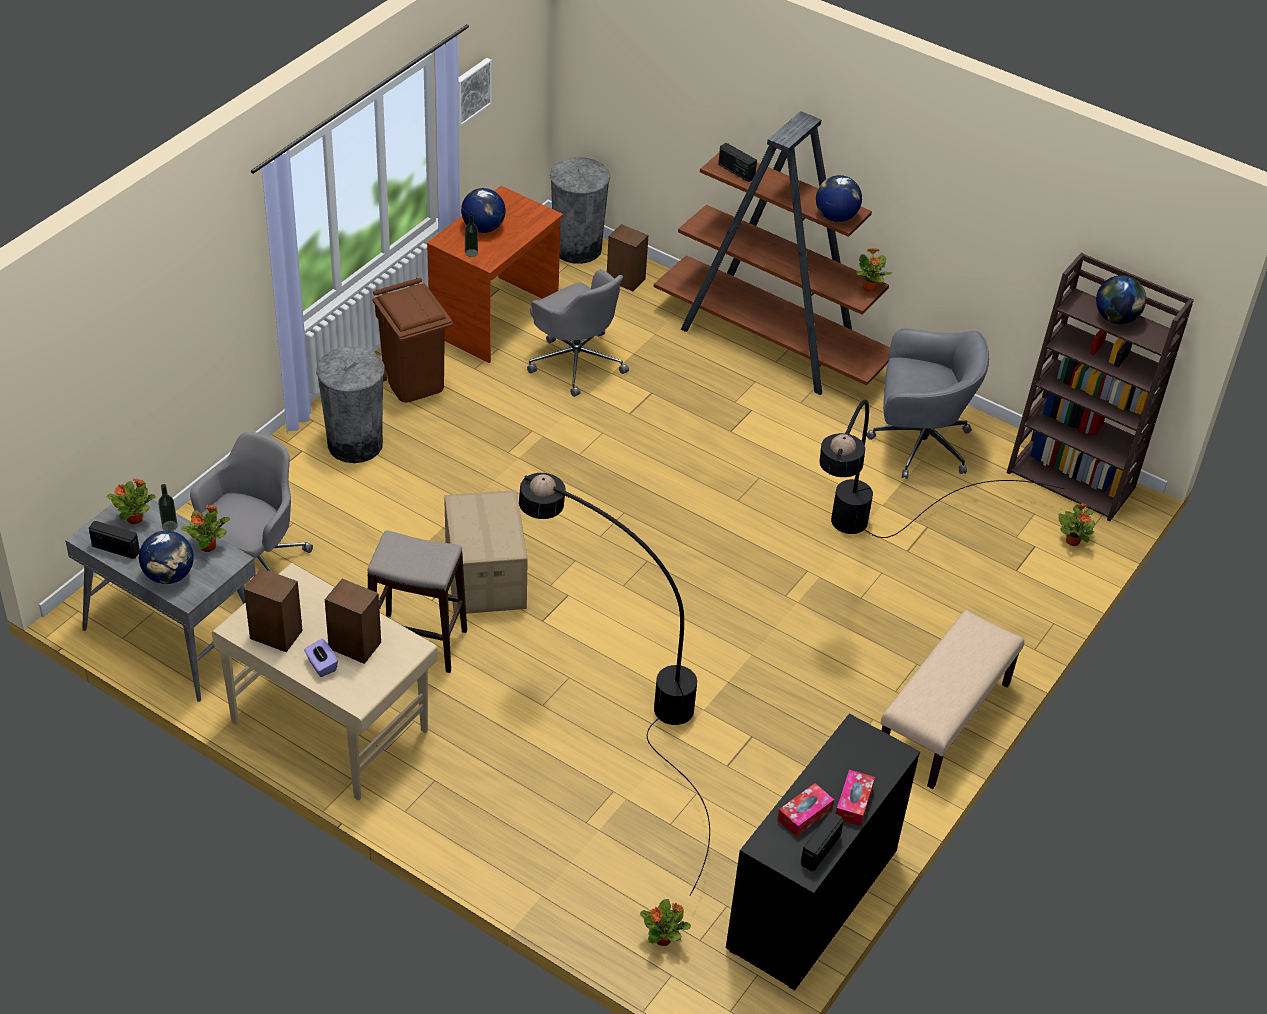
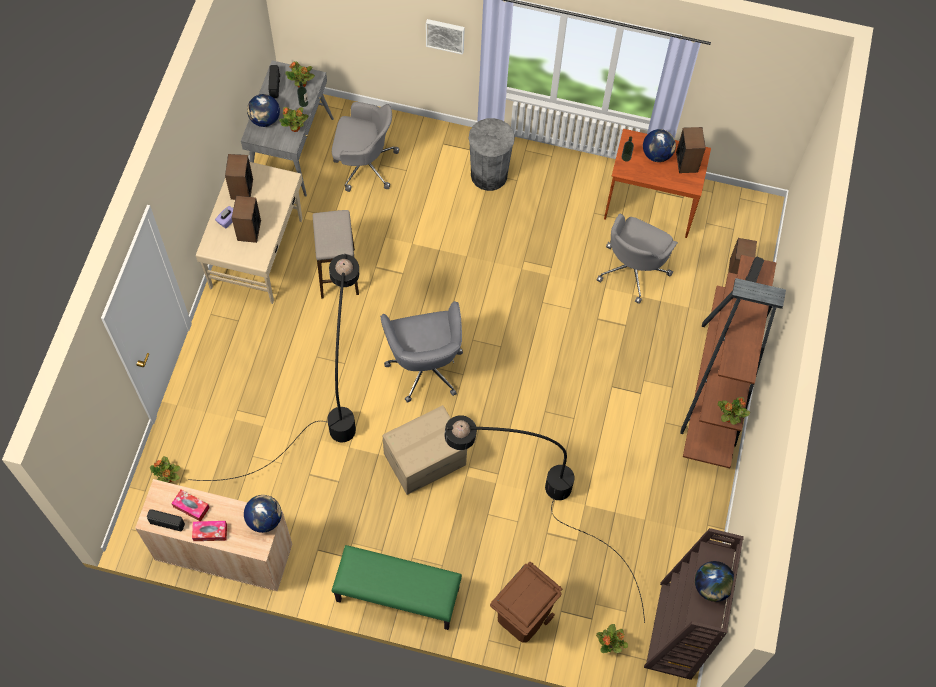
camera: 70 degrees right, 20 degrees up
(414, 382) = (562, 184): brown trash can -> brown trash can (523, 617)
(471, 90) = (719, 81): picture -> picture (445, 35)
(484, 577) = (407, 288): cardboard box -> cardboard box (424, 458)
(509, 209) = (687, 162): none -> speaker
(577, 248) = (754, 228): grey trash can -> none
(812, 900) = (224, 552): black cabinet -> beige cabinet
(835, 217) = (732, 360): globe -> globe (264, 519)
(918, 444) = (660, 513): grey office chair -> grey office chair (425, 366)
(944, 722) = (397, 595): beige bench -> green bench

